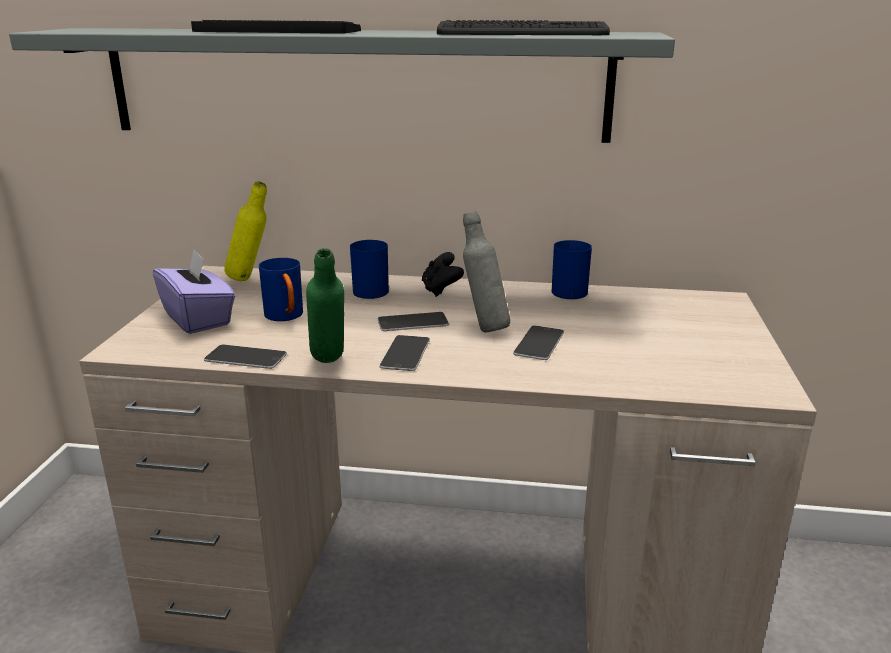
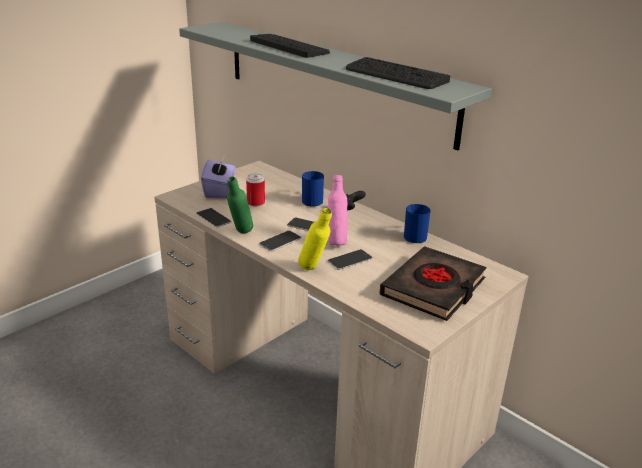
camera: 35 degrees right, 5 degrees up
(251, 279) = (268, 176): yellow bottle -> yellow bottle (314, 270)
(286, 317) = (256, 203): blue mug -> can
(484, 328) = (336, 241): grey bottle -> pink bottle
(689, 339) = (433, 288): none -> black book

